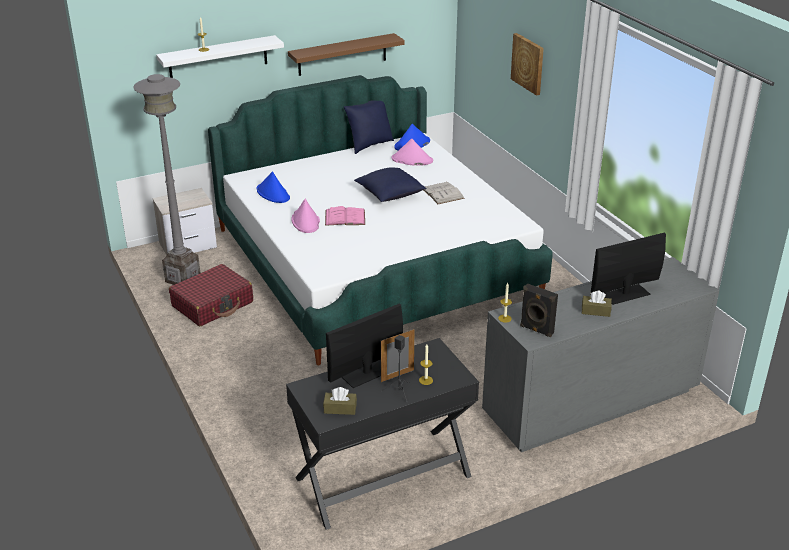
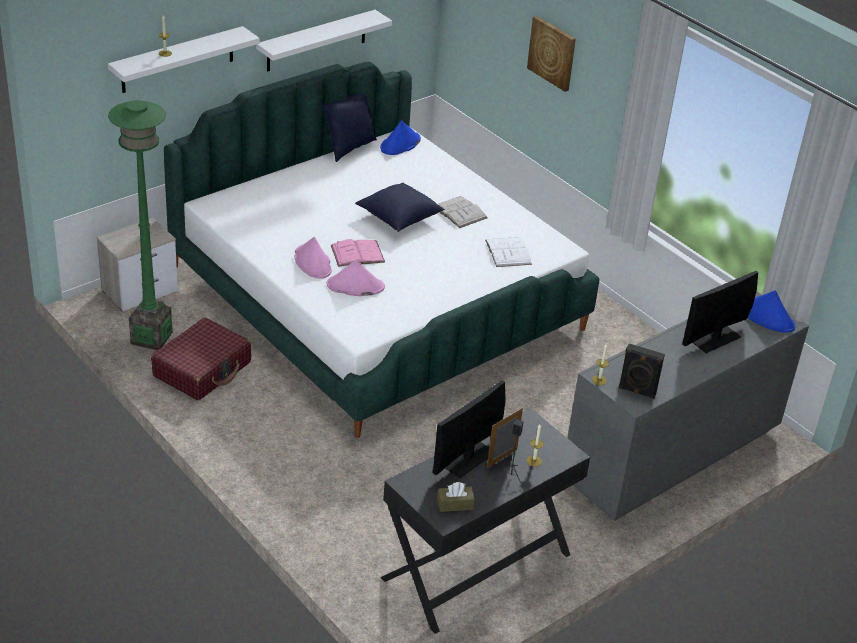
camera: 15 degrees left, 5 degrees up
(182, 278) = (151, 337): grey floor lamp -> green floor lamp
(273, 194) = (258, 226): blue hat -> blue hat (767, 317)
(342, 54) = (316, 41): brown shelf -> white shelf
(412, 160) = (407, 167): pink hat -> pink hat (355, 286)
(472, 224) = (508, 252): none -> white book
(595, 311) = (691, 362): brown tissue box -> none

